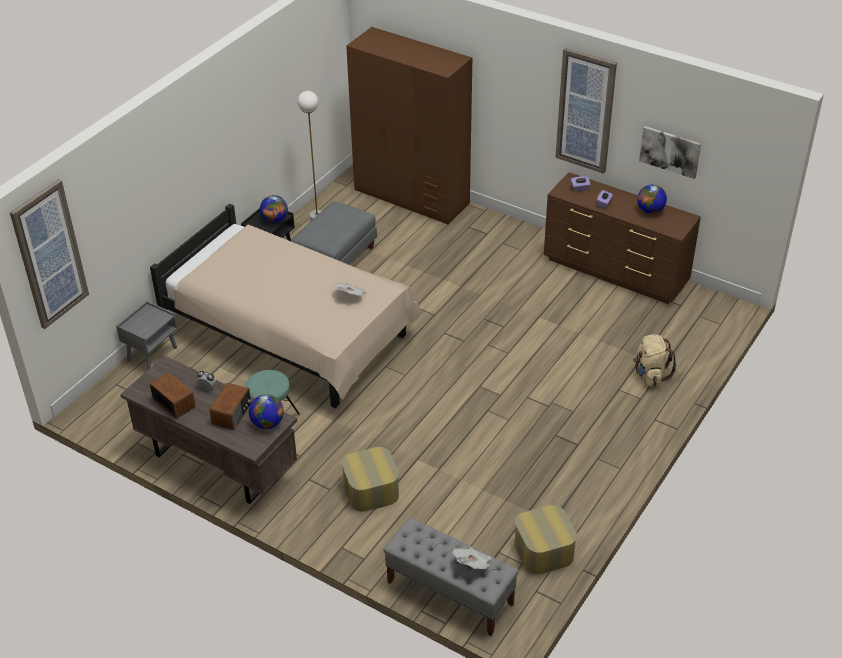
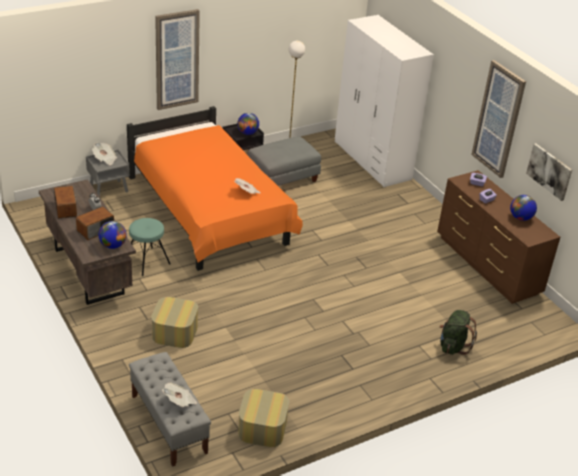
camera: 25 degrees right, 5 degrees down
(49, 254) = (36, 76): picture -> picture (177, 59)
(141, 320) = (105, 159): none -> newspaper
(290, 335) = (209, 213): beige bed -> orange bed
(411, 197) = (372, 160): brown wardrobe -> white wardrobe
(650, 375) = (453, 346): beige backpack -> green backpack

